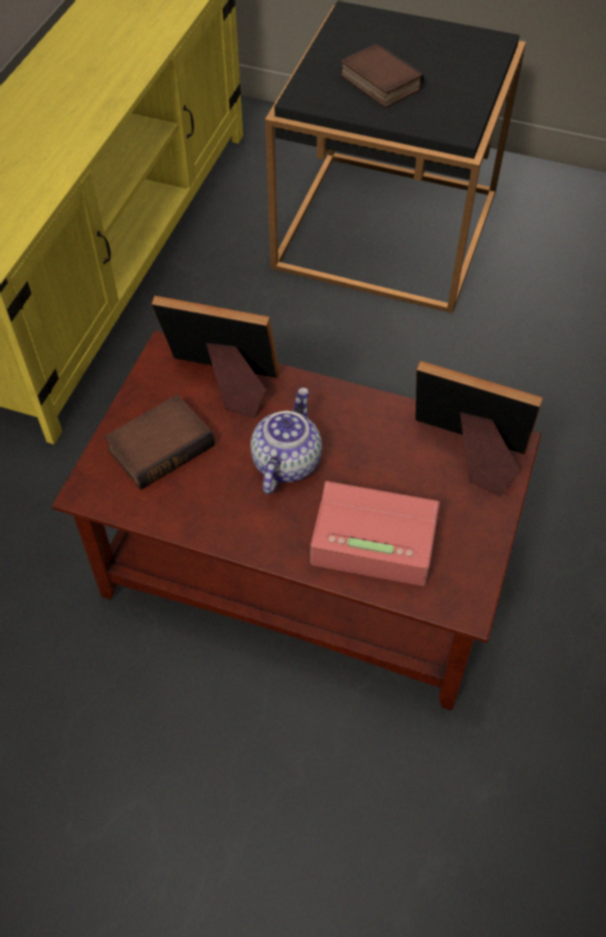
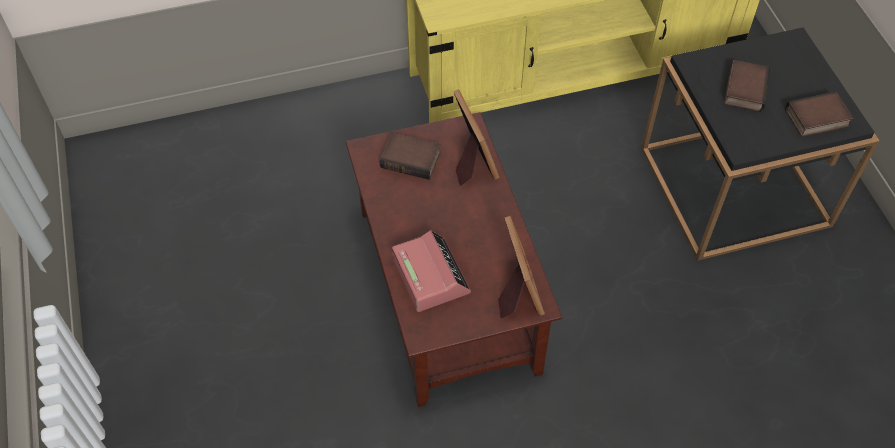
camera: 55 degrees right, 0 degrees up
(285, 461) = (444, 214): teapot -> none
(468, 59) = (816, 119): none -> book

